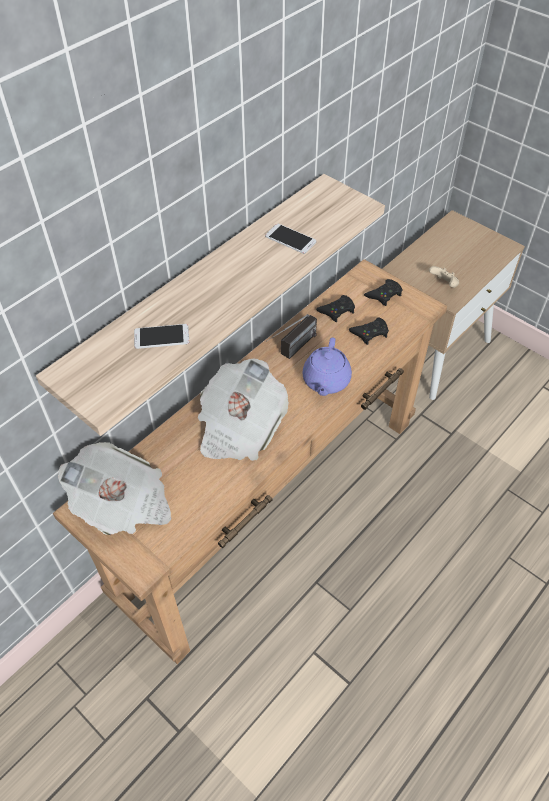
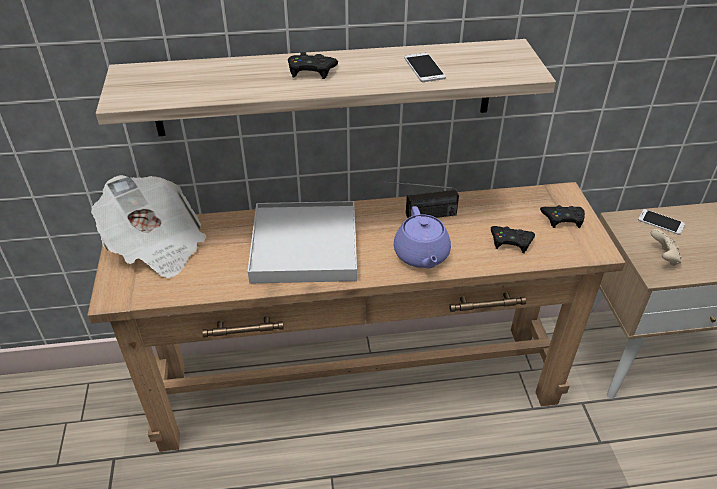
camera: 40 degrees right, 10 degrees down
(161, 337) = (223, 82): phone -> phone (661, 222)
(239, 427) = (304, 246): newspaper -> white tray
(326, 381) = (421, 255): purple teapot -> purple teapot turned 60 degrees counterclockwise
(337, 310) = (498, 208): black game controller -> black game controller (311, 71)

